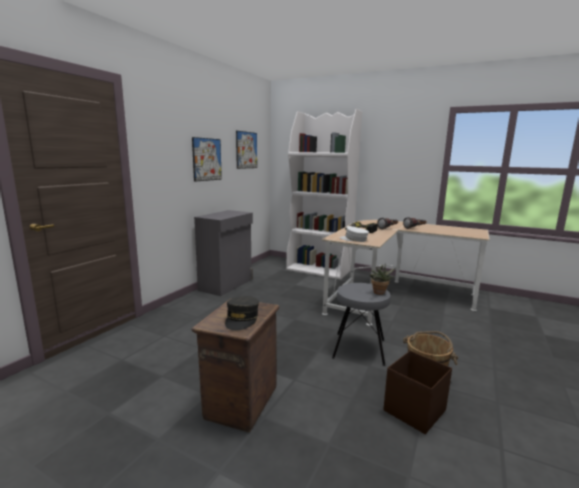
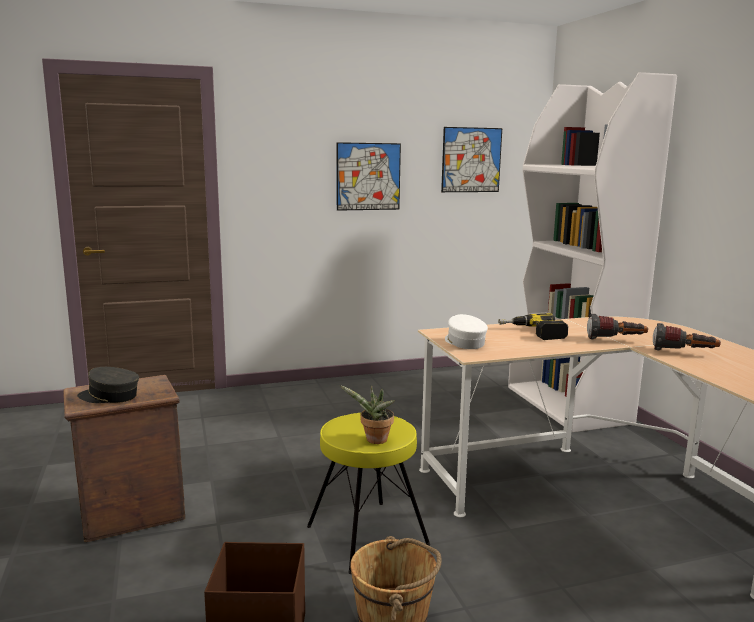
camera: 45 degrees right, 0 degrees up
(226, 285) = (377, 383): grey cabinet -> none
(242, 319) = (109, 396): grey cap -> grey cap turned 45 degrees clockwise
(359, 348) = (366, 535): grey stool -> yellow stool

